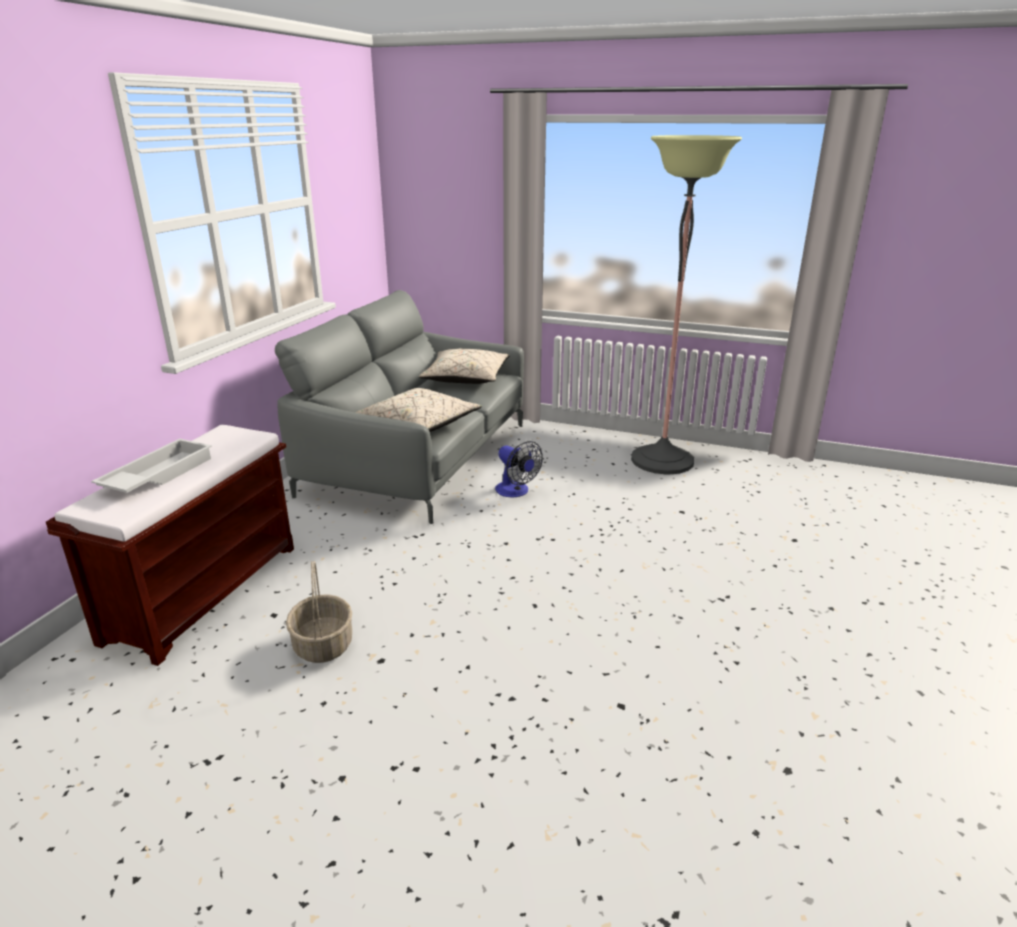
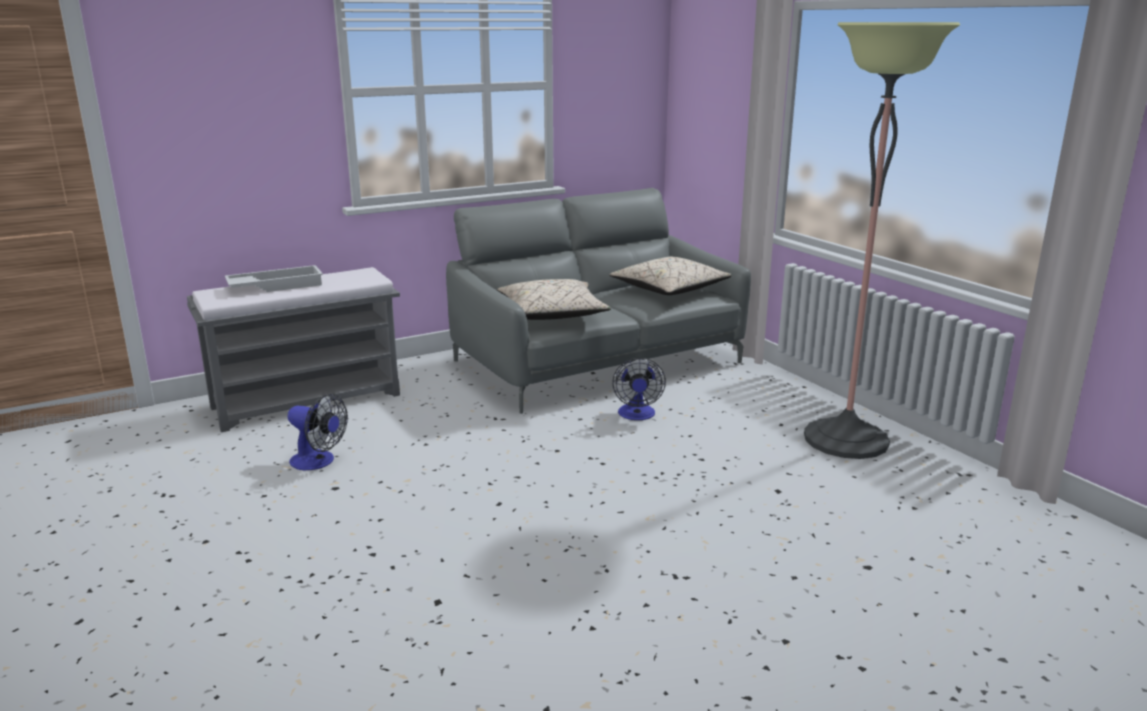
camera: 40 degrees right, 5 degrees down
(205, 591) = (308, 400): brown bench -> grey bench
(322, 645) = (318, 462): basket -> fan

